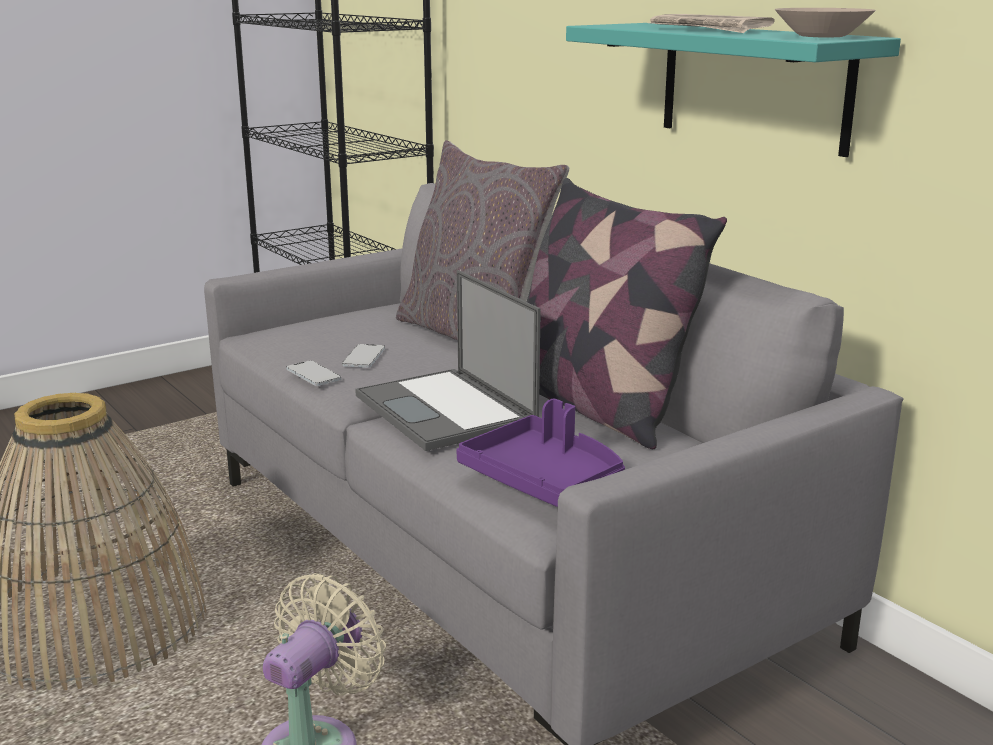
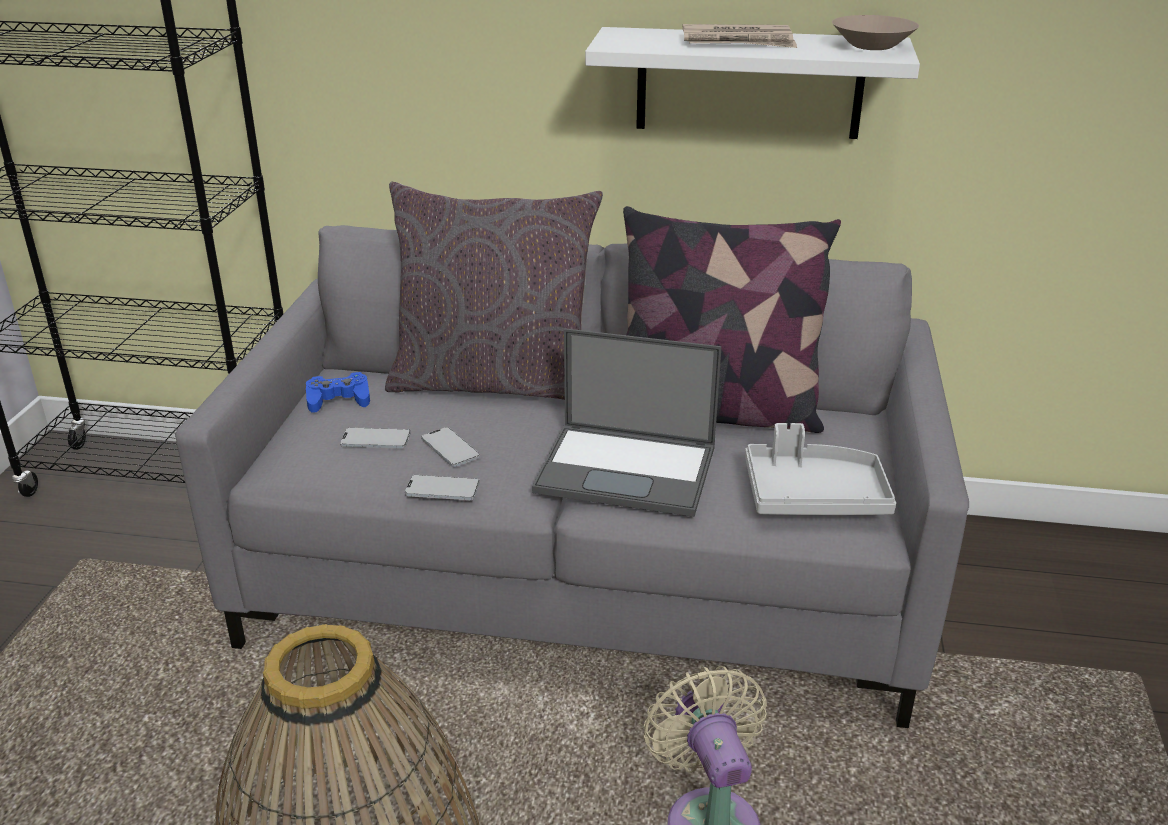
camera: 45 degrees left, 10 degrees up
(333, 338) = (376, 440): none -> phone
(360, 313) = (338, 399): none -> blue game controller
(544, 480) = (813, 496): purple tray -> grey tray
(754, 86) = (749, 83): turquoise shelf -> white shelf

